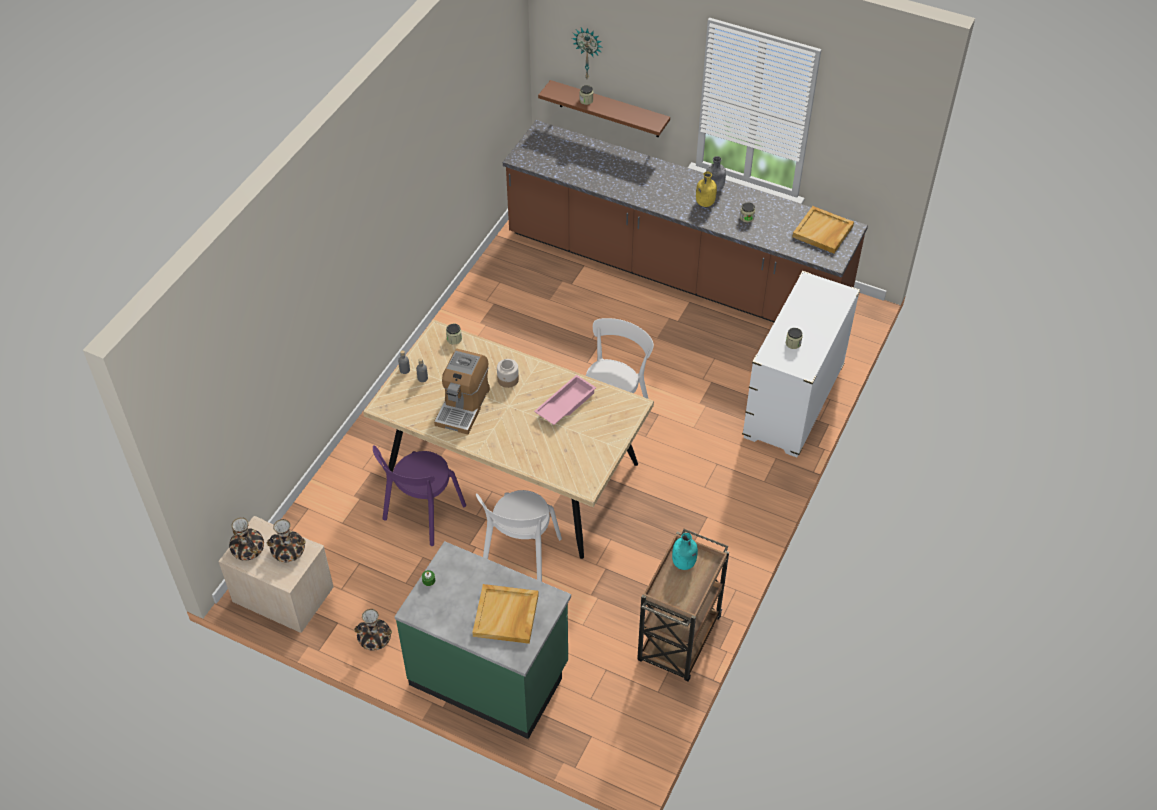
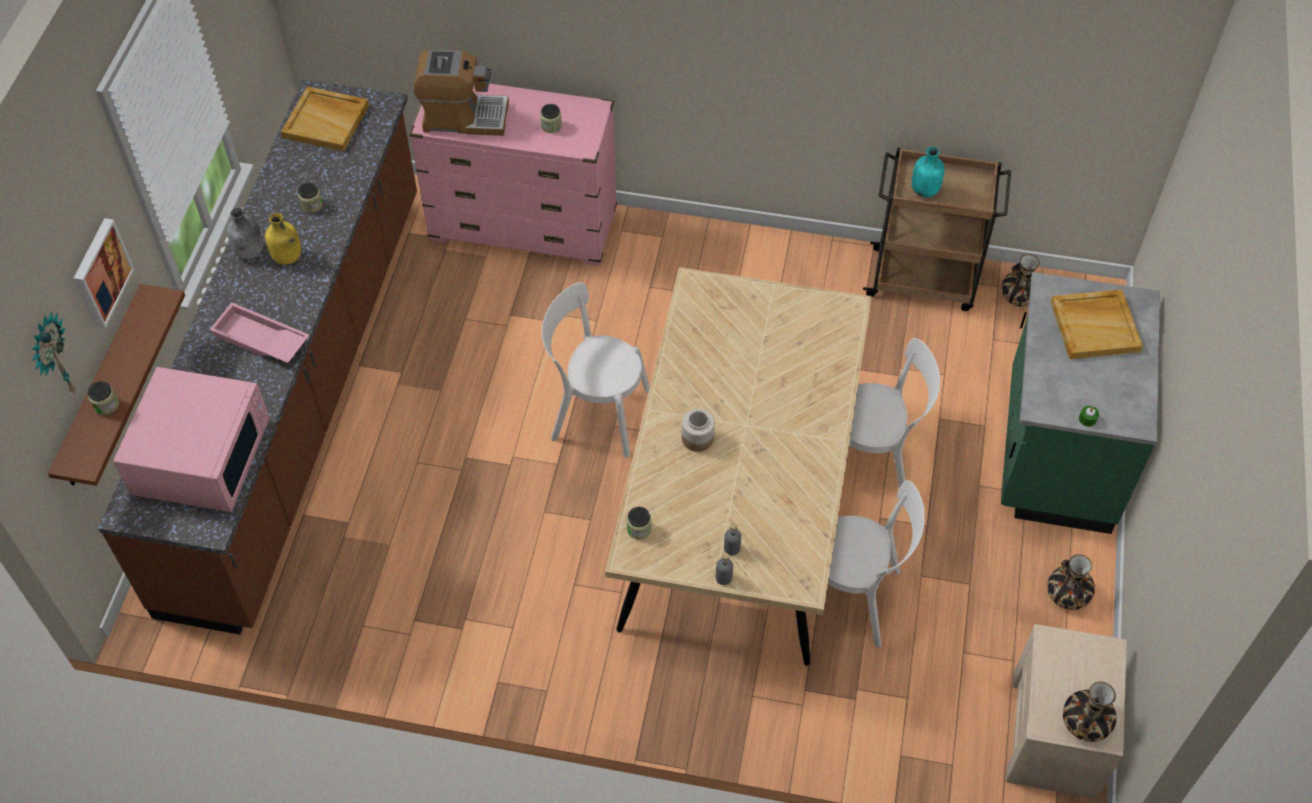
camera: 105 degrees left, 5 degrees up
(288, 551) = (1065, 666): vase -> vase (1020, 296)
(422, 515) = (854, 598): purple chair -> white chair
(463, 406) = (767, 480): coffee machine -> coffee machine (463, 117)
(565, 404) = (719, 361): pink tray -> pink tray (260, 340)
(567, 158) = (202, 456): none -> pink microwave
(646, 73) = (100, 272): none -> picture
(793, 403) = (524, 226): white dresser -> pink dresser

